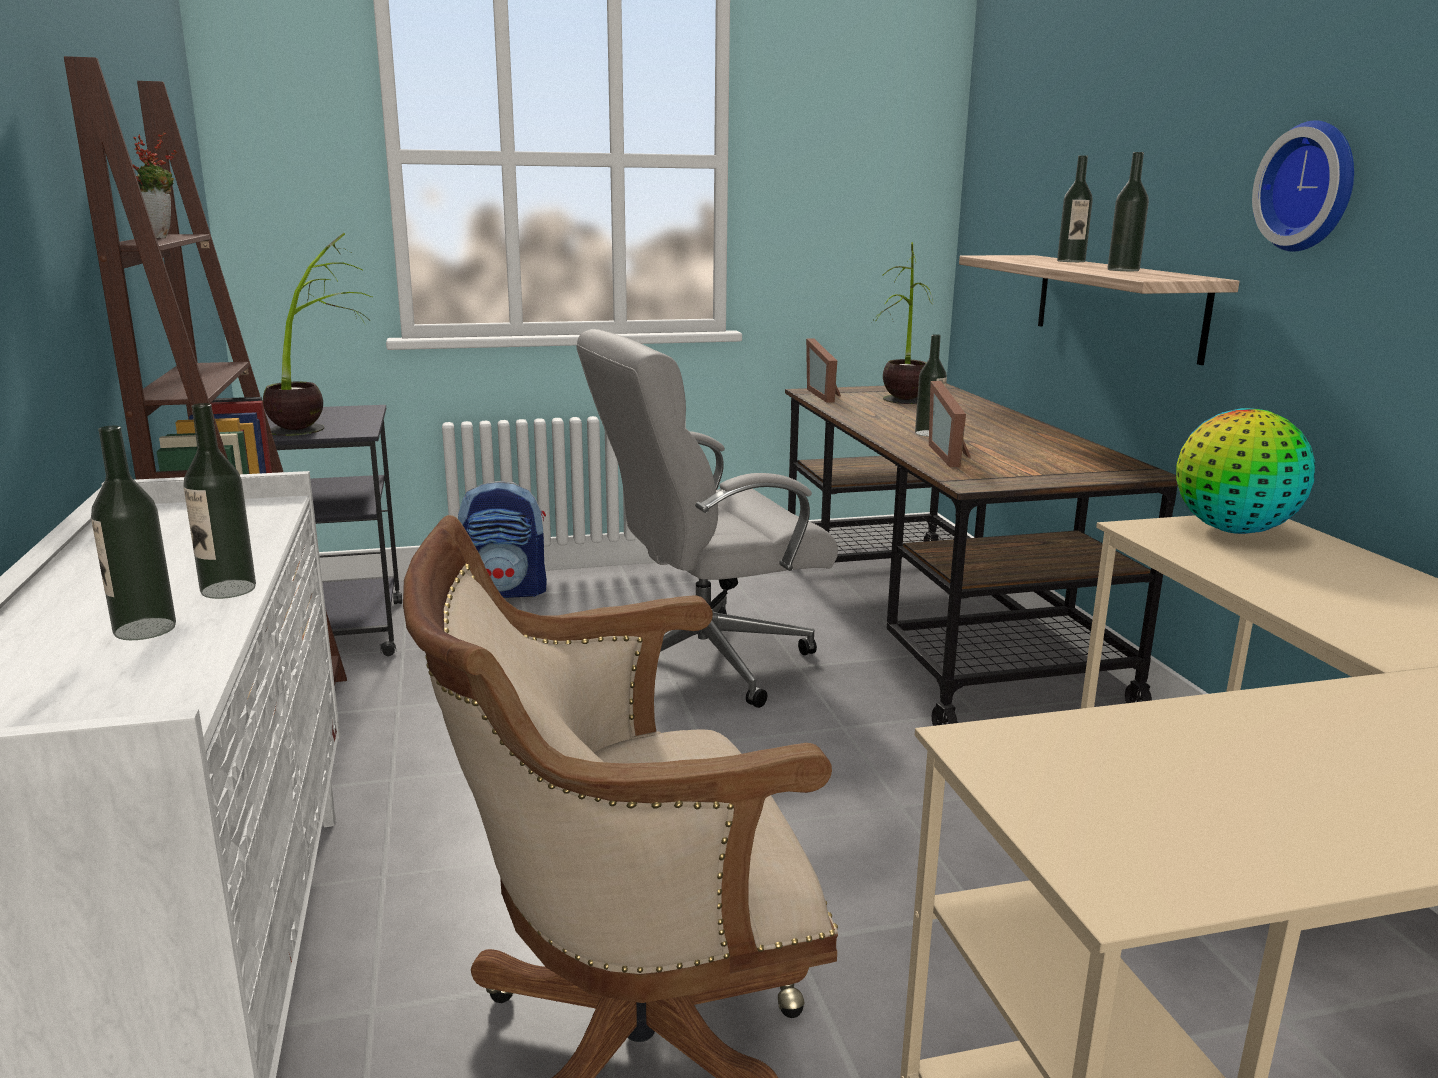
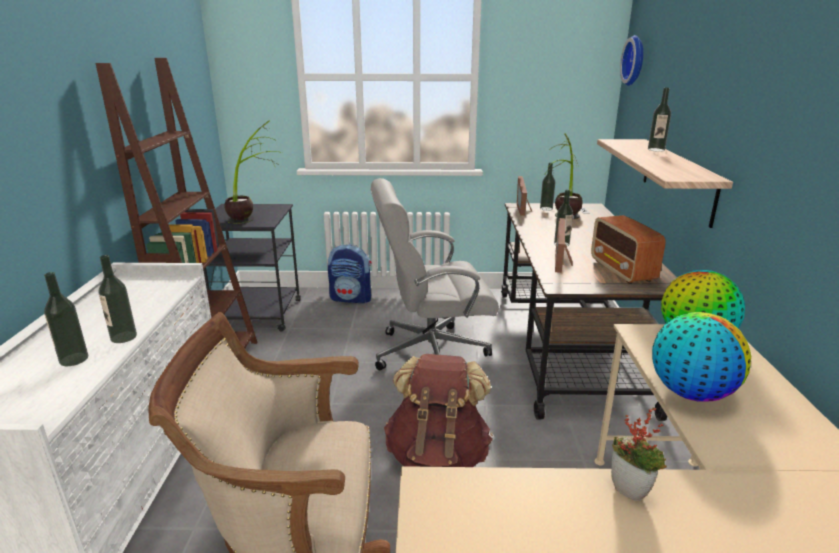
camera: 15 degrees right, 5 degrees up
(161, 238) = (157, 138): potted plant -> potted plant (632, 491)
(801, 817) = (438, 457): none -> brown backpack
(1054, 459) = (622, 270): none -> radio
(1123, 270) = (673, 164): bottle -> bottle (546, 208)
(1284, 590) = (691, 393): none -> globe
(1312, 187) = (772, 133): wall clock -> wall clock (636, 60)

